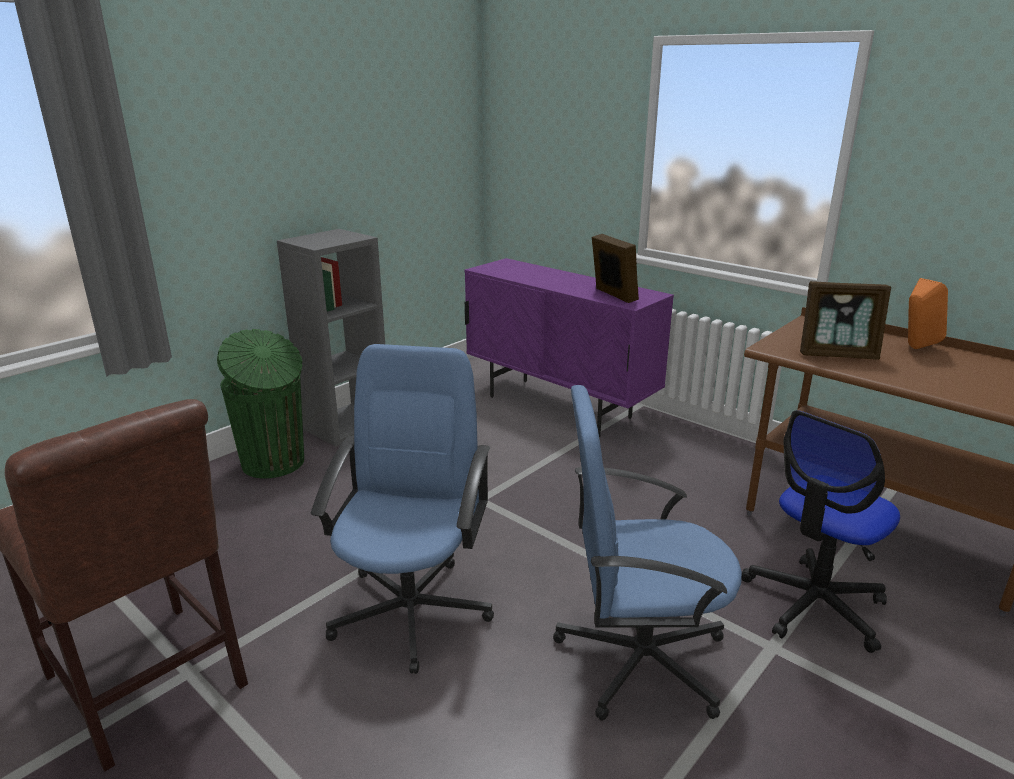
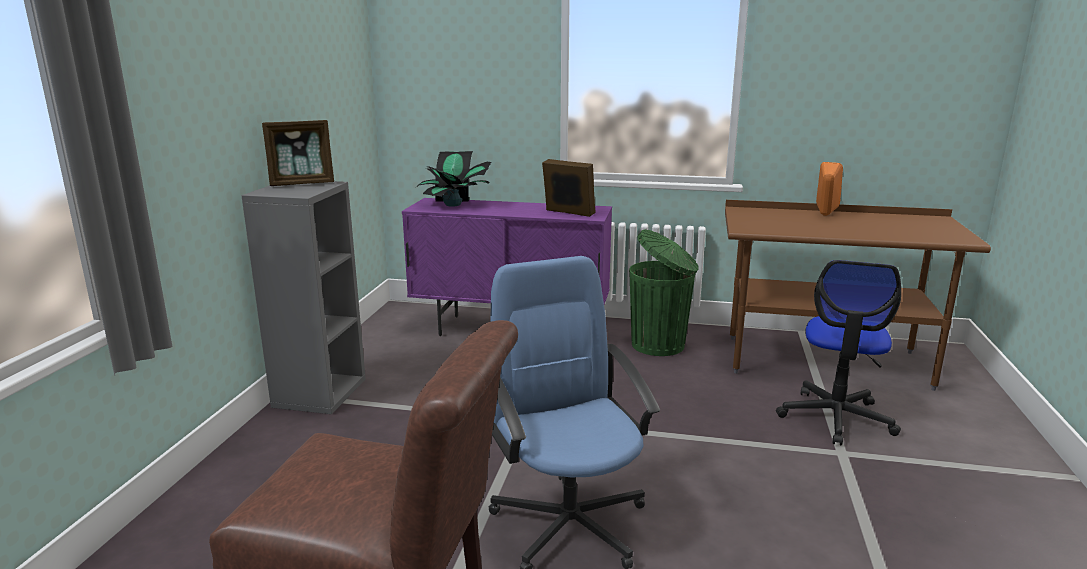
camera: 30 degrees left, 5 degrees down
(274, 463) = (280, 447): green trash can -> green trash can (660, 345)
(519, 269) = (454, 205): none -> potted plant
(638, 658) = (773, 492): blue office chair -> none
(837, 355) = (789, 226): picture frame -> picture frame (302, 184)

